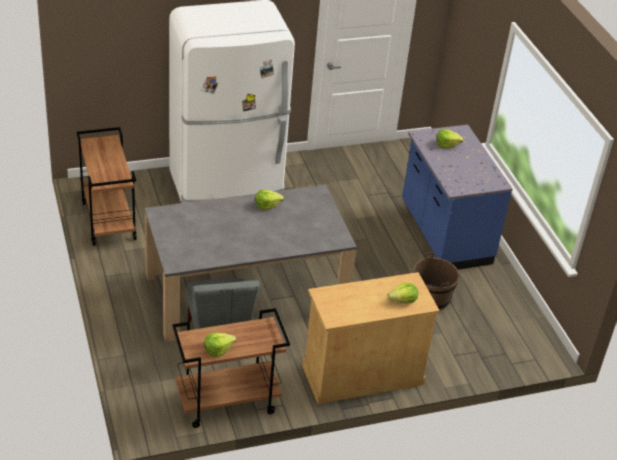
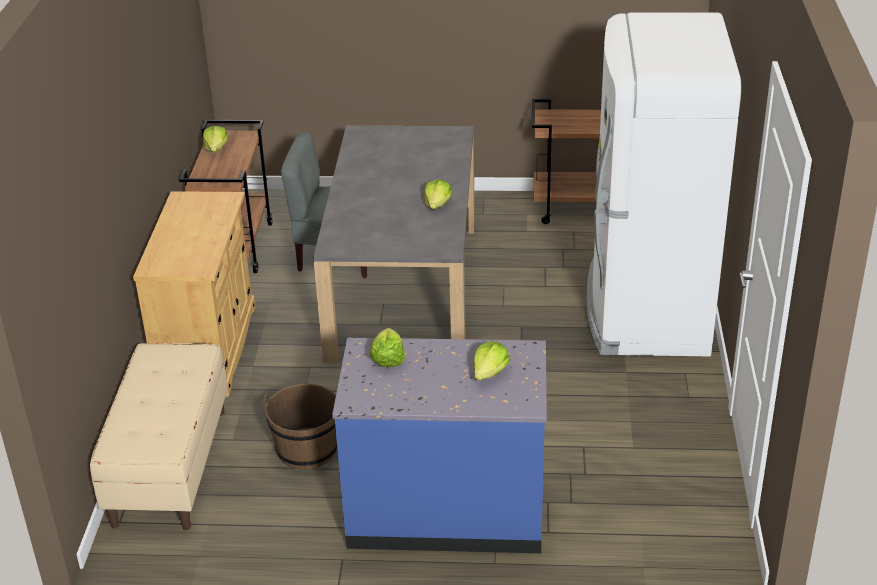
camera: 115 degrees right, 5 degrees down
(403, 300) = (171, 252): lettuce -> lettuce (387, 358)
(480, 353) = (170, 466): none -> beige bench

